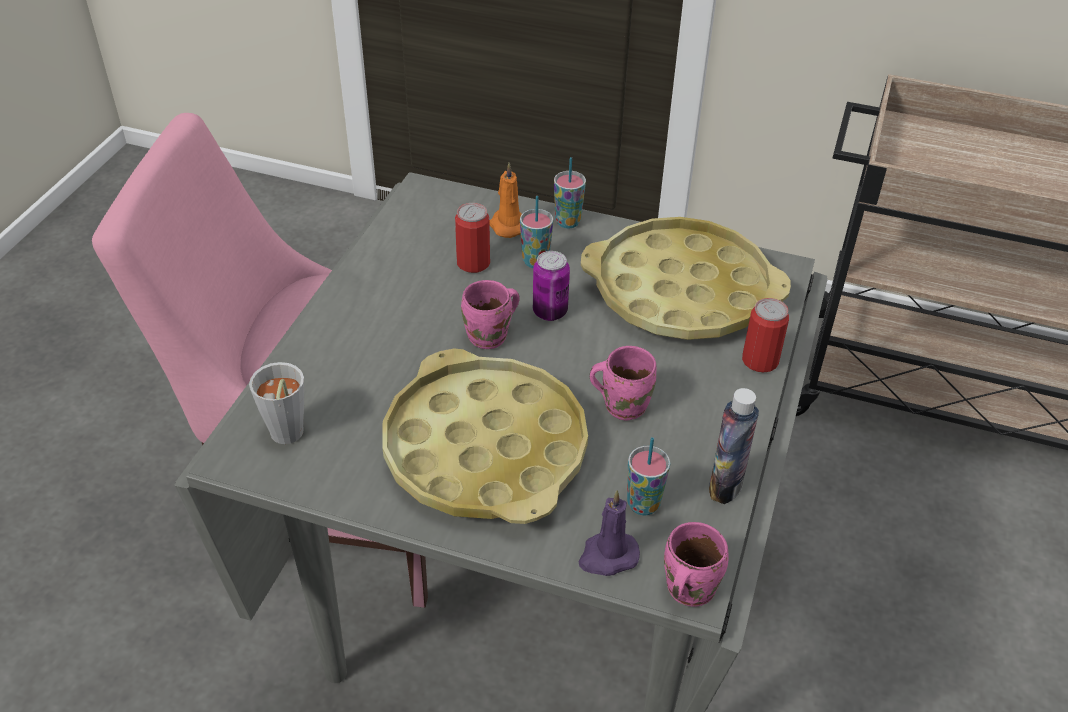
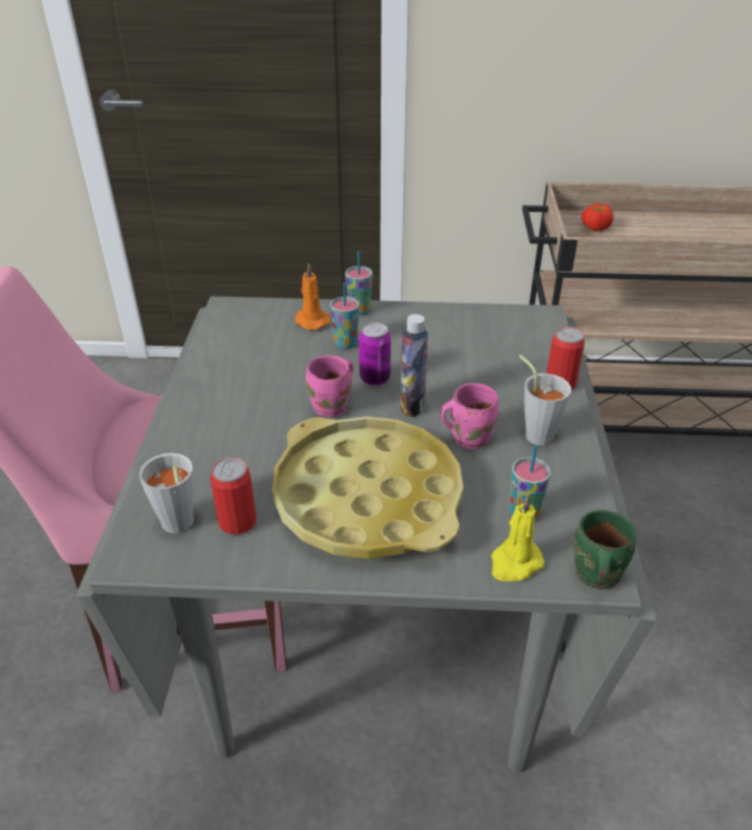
camera: 15 degrees left, 5 degrees down
(473, 263) = (294, 353): can -> can (237, 521)
(607, 556) = (514, 563): purple candle -> yellow candle
(681, 291) = (473, 344): yellow tray -> none
(686, 589) = (593, 575): pink mug -> green mug
(700, 414) = (534, 432): none -> grey cup
(725, 486) = (583, 483): bottle -> bottle (412, 405)
(936, 147) = (595, 227): none -> tomato

